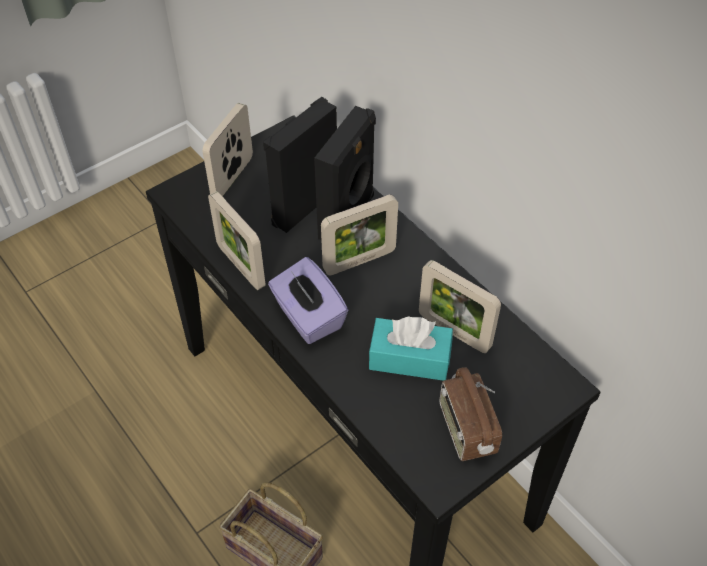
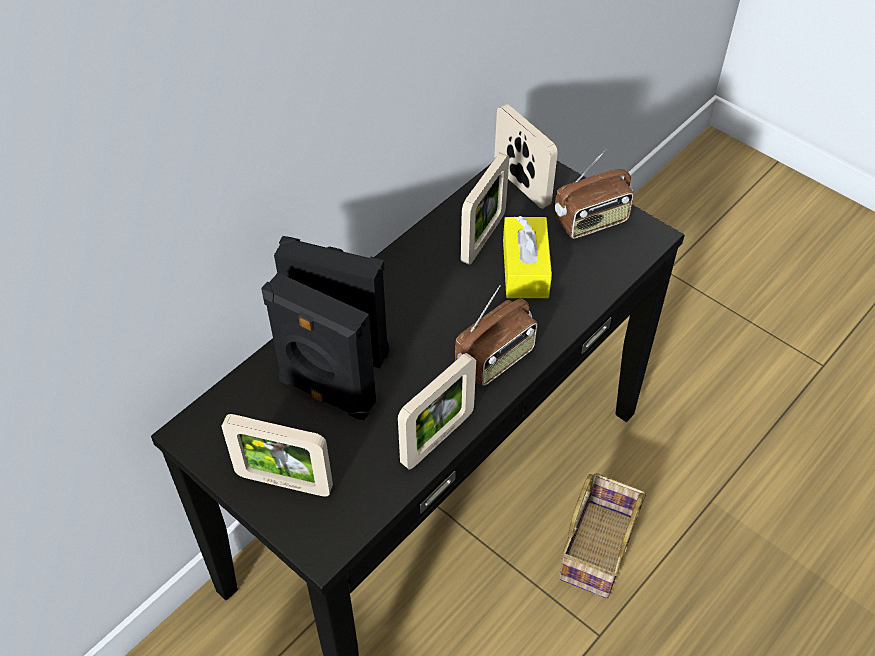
camera: 100 degrees left, 0 degrees up
(308, 317) = (495, 359): purple tissue box -> radio
(359, 261) = (406, 325): picture frame -> picture frame (521, 186)
(409, 358) = (525, 268): turquoise tissue box -> yellow tissue box

